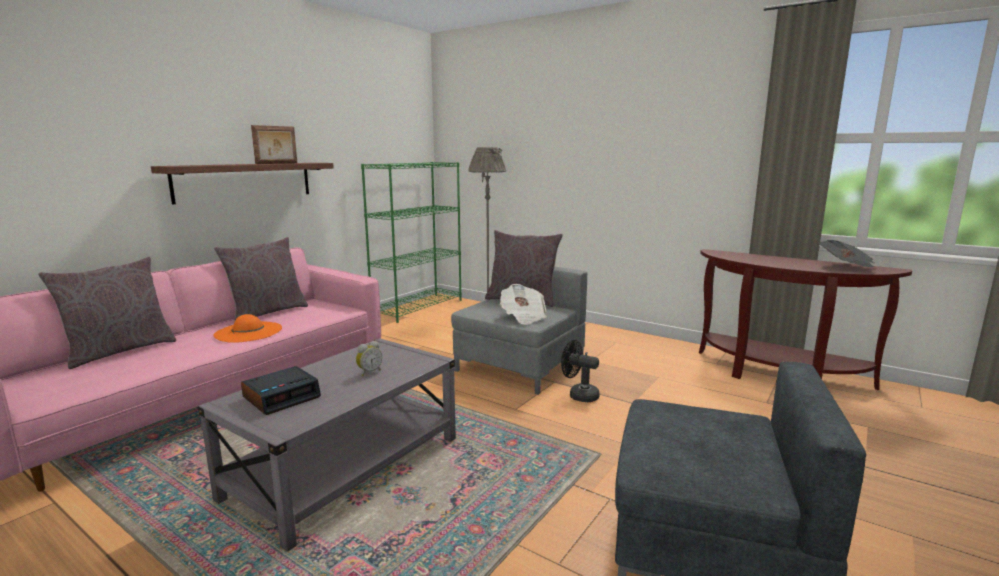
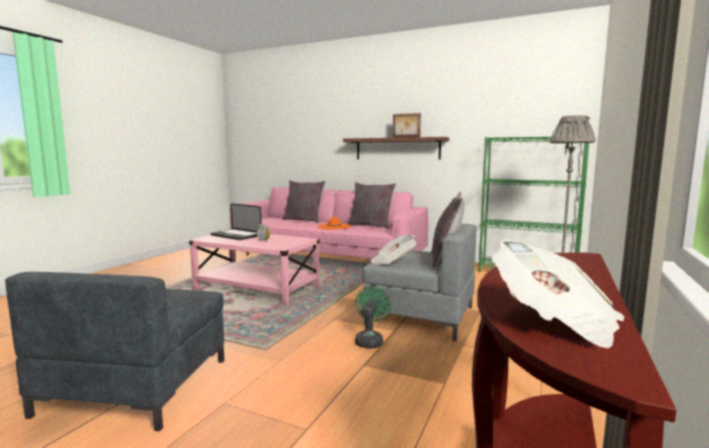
camera: 80 degrees right, 5 degrees down
(282, 397) = (236, 235): alarm clock -> laptop
(346, 467) = (257, 288): grey coffee table -> pink coffee table
(579, 395) = (370, 340): black fan -> green fan

